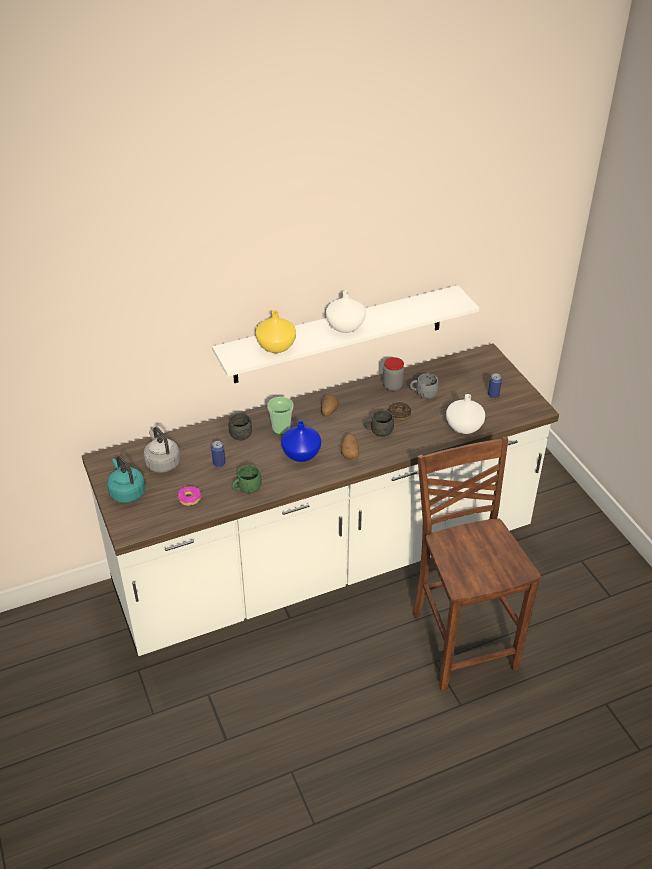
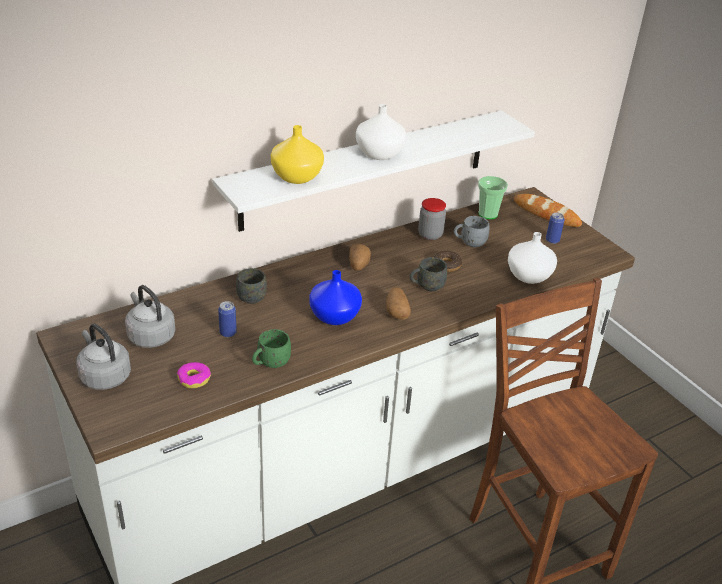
camera: 10 degrees left, 5 degrees down
(126, 492) = (104, 376): turquoise kettle -> grey kettle
(281, 429) = (302, 288): cup -> cup (488, 214)
(496, 370) = (546, 214): none -> bread

